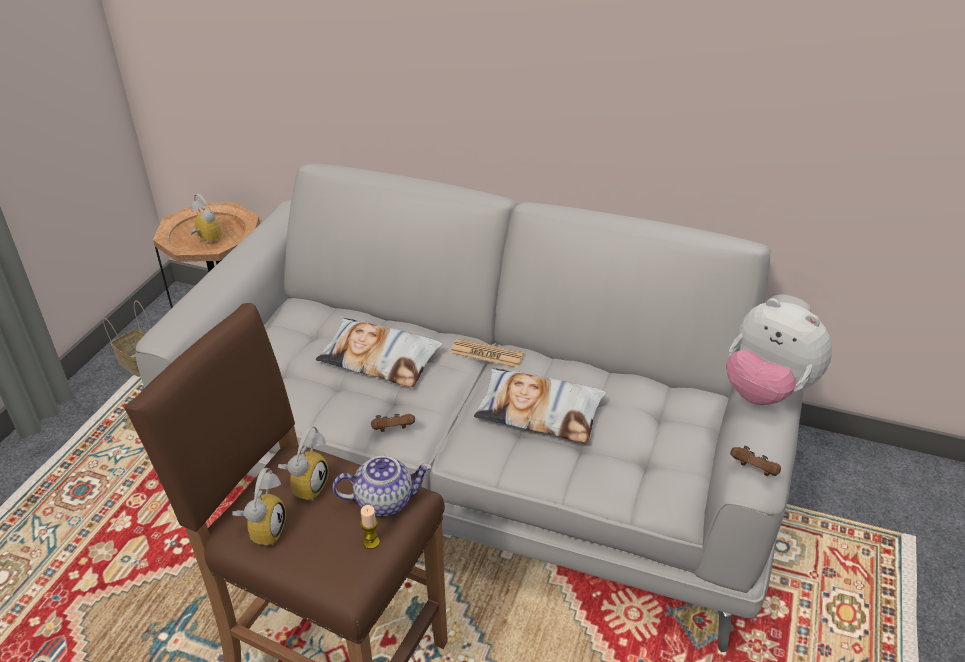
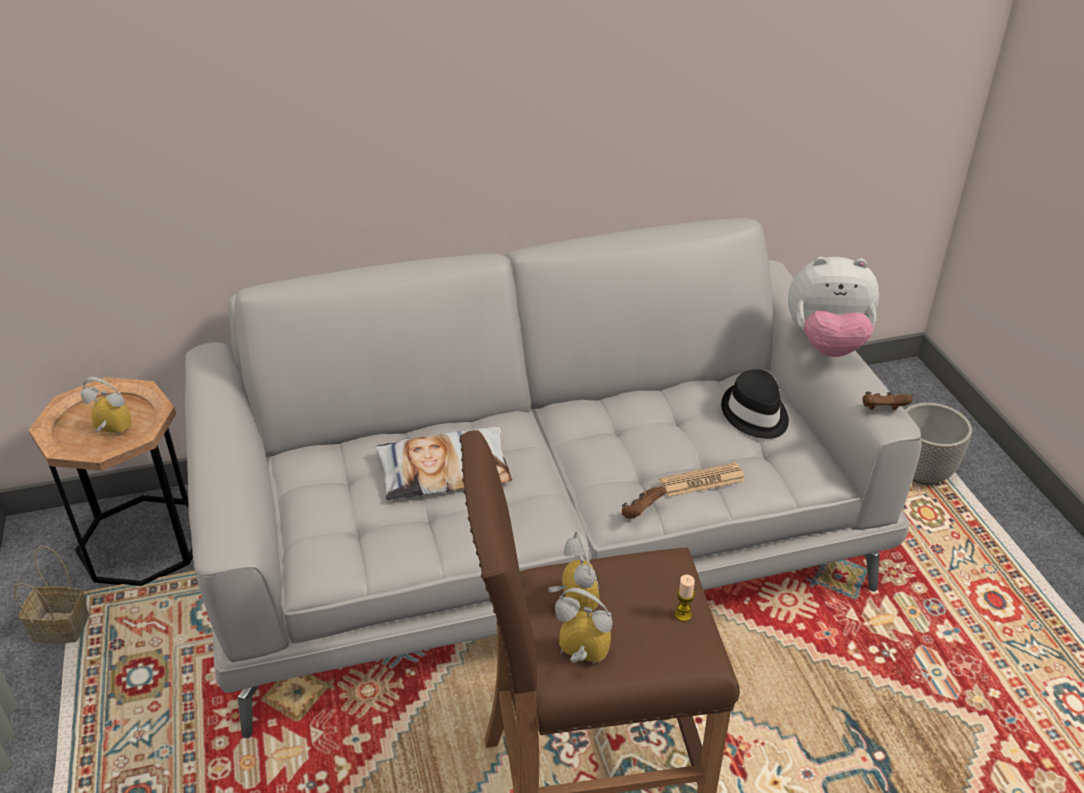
camera: 35 degrees left, 0 degrees up
(263, 529) = (579, 657): alarm clock -> alarm clock turned 45 degrees counterclockwise
(385, 500) = (655, 575): teapot -> none
(393, 430) = (531, 529): brown game controller -> brown game controller (641, 512)
(487, 354) = (542, 420): newspaper -> newspaper (702, 481)
(539, 411) = (640, 450): pillow -> none
(667, 427) = (755, 414): none -> black hat
(877, 574) = (921, 473): none -> planter

